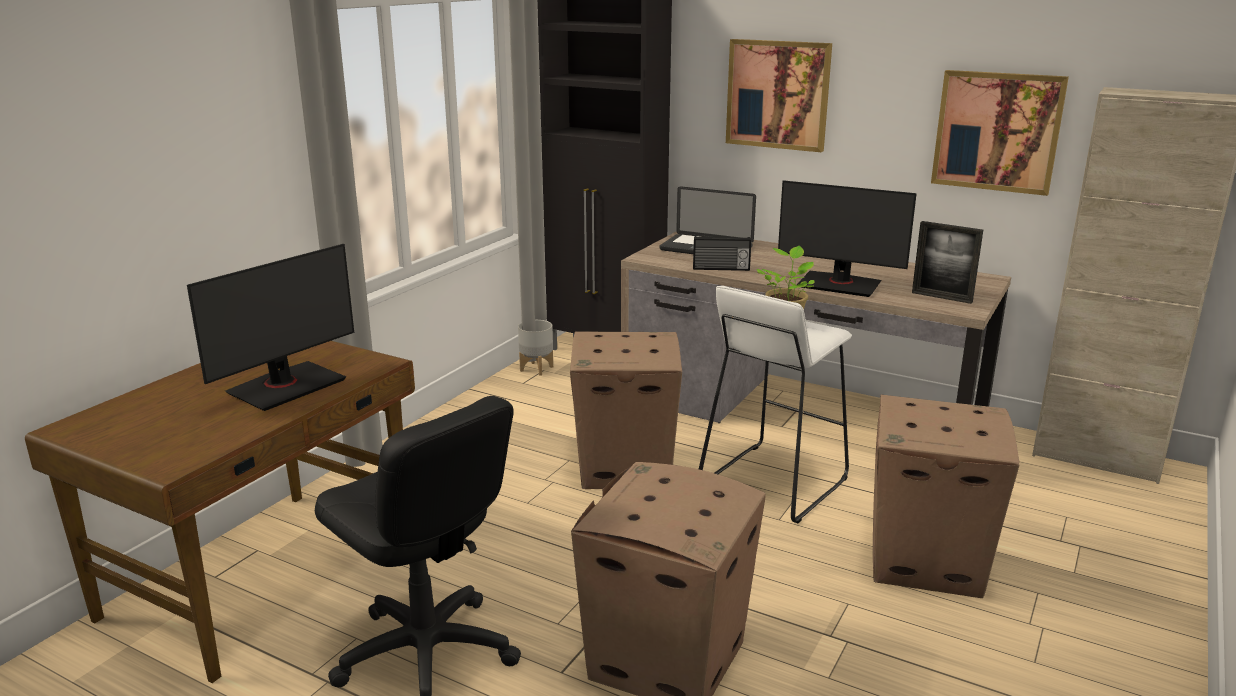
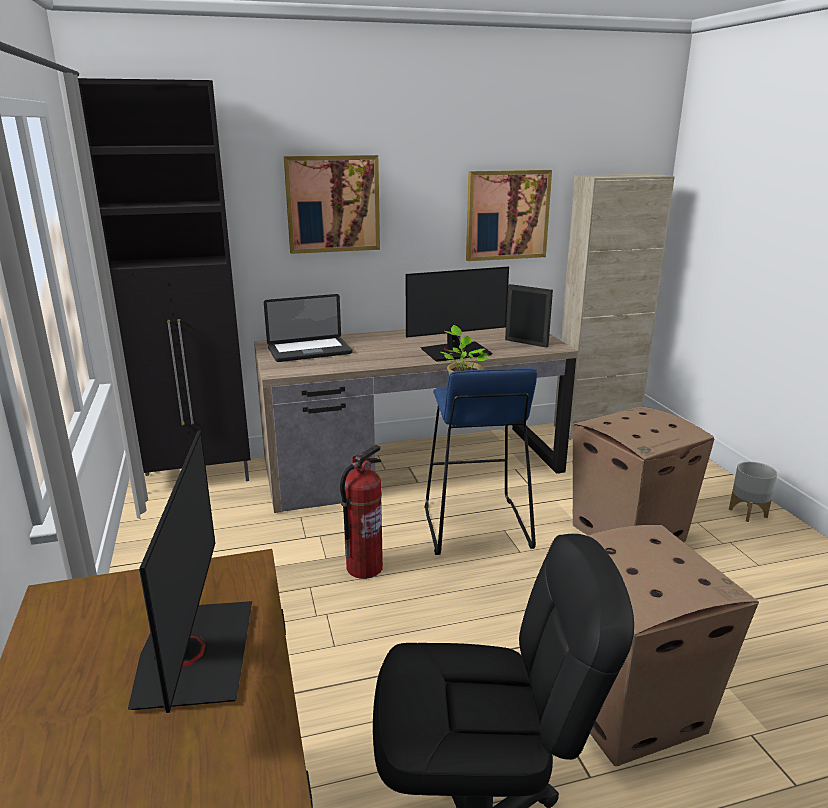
camera: 45 degrees left, 0 degrees up
(536, 368) = (152, 518): grey planter -> grey planter (747, 513)
(627, 467) = (364, 568): cardboard box -> fire extinguisher
(721, 268) = (355, 363): radio -> none
(772, 482) = (475, 527): white stool -> blue stool
(941, 297) = (526, 343): picture frame -> picture frame turned 135 degrees counterclockwise

